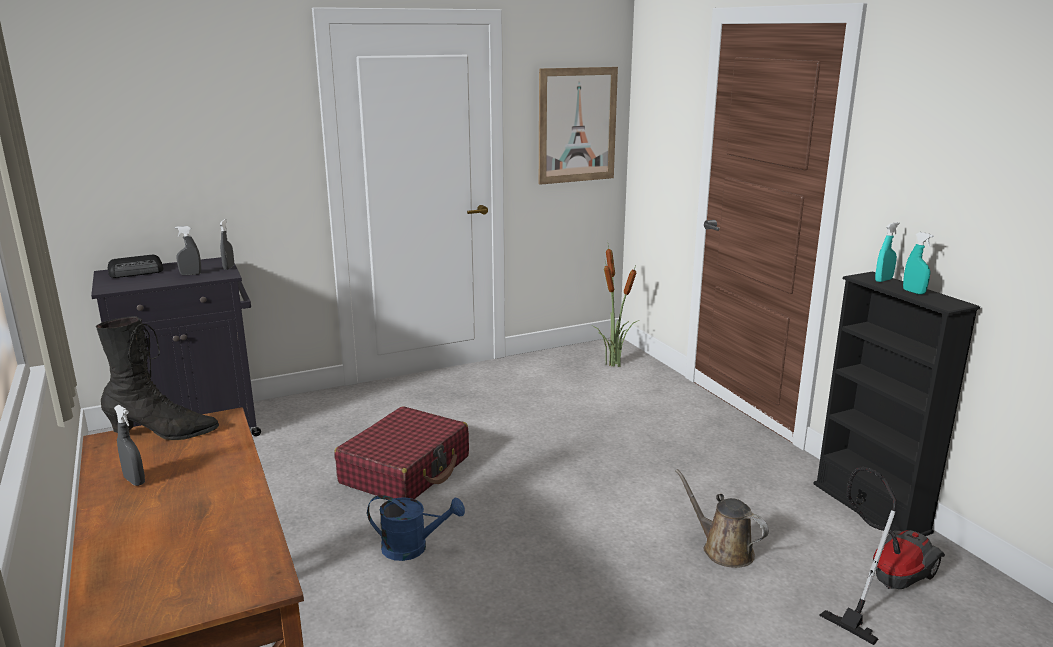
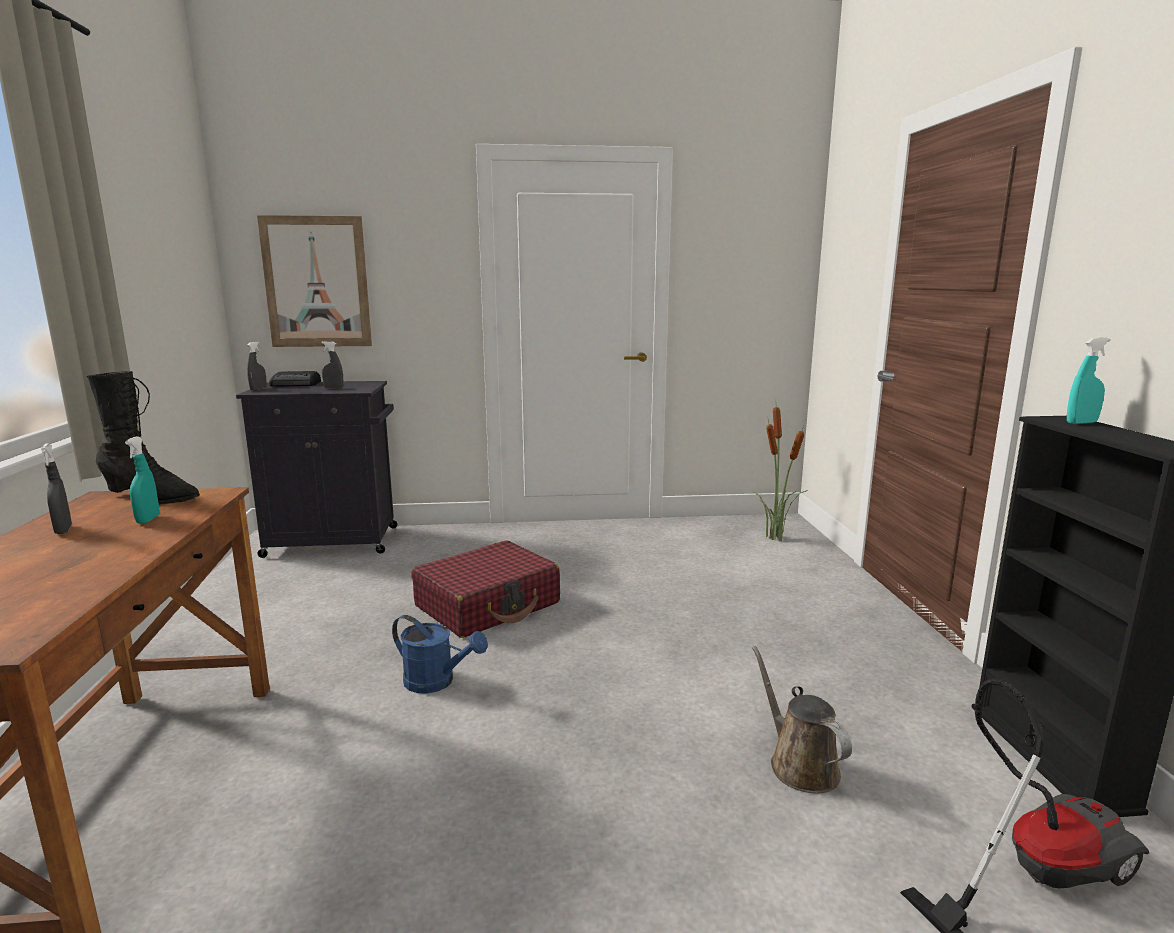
camera: 20 degrees right, 5 degrees down
(229, 267) = (371, 386): grey spray bottle -> grey spray bottle (258, 389)
(577, 125) = (755, 274): picture -> picture (316, 282)
(913, 292) = (1123, 436): turquoise spray bottle -> turquoise spray bottle (148, 520)

